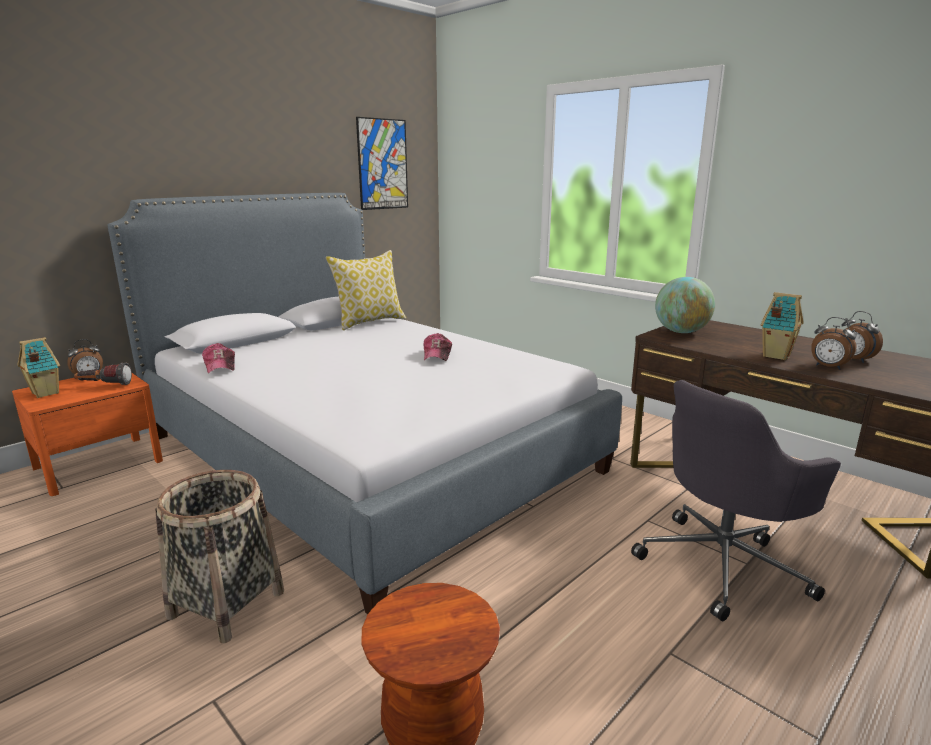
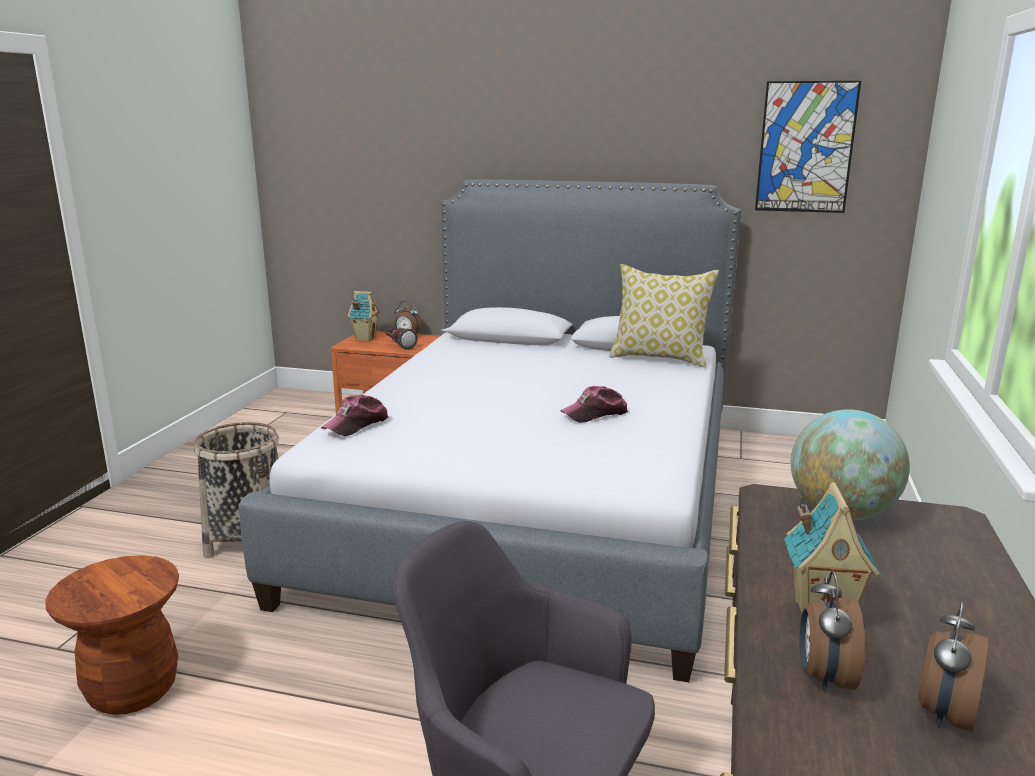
camera: 60 degrees right, 0 degrees up
(220, 366) = (438, 353): cap -> cap (356, 424)

